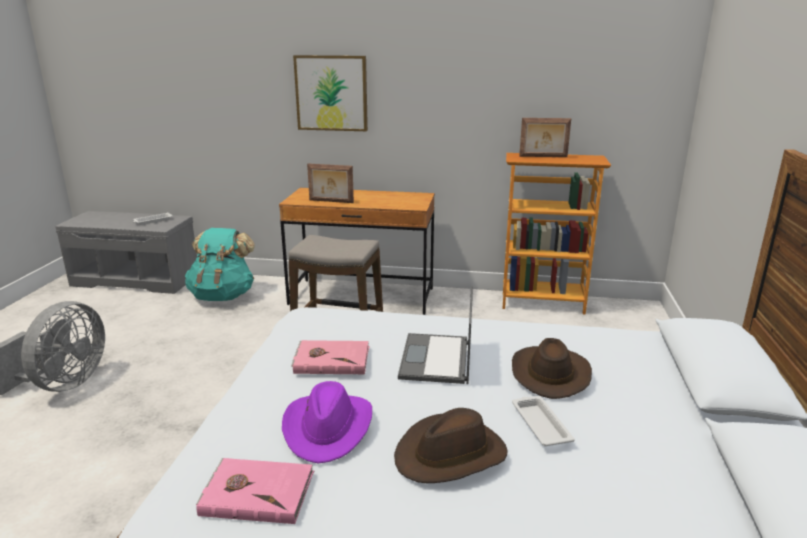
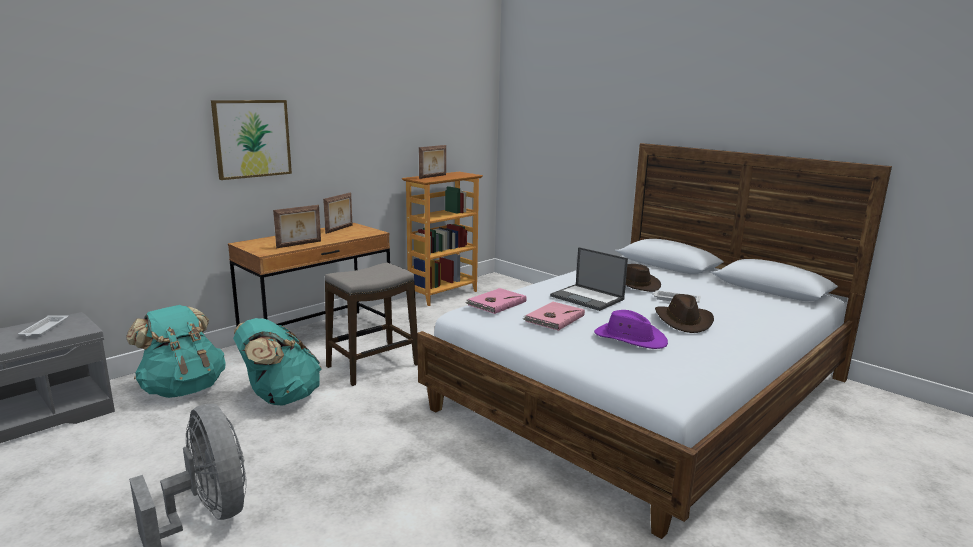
camera: 55 degrees left, 5 degrees down
(243, 331) = (280, 398): none -> turquoise backpack
(257, 492) = (677, 366): pink book -> pink book (496, 303)
(401, 196) = (340, 229): none -> picture frame

